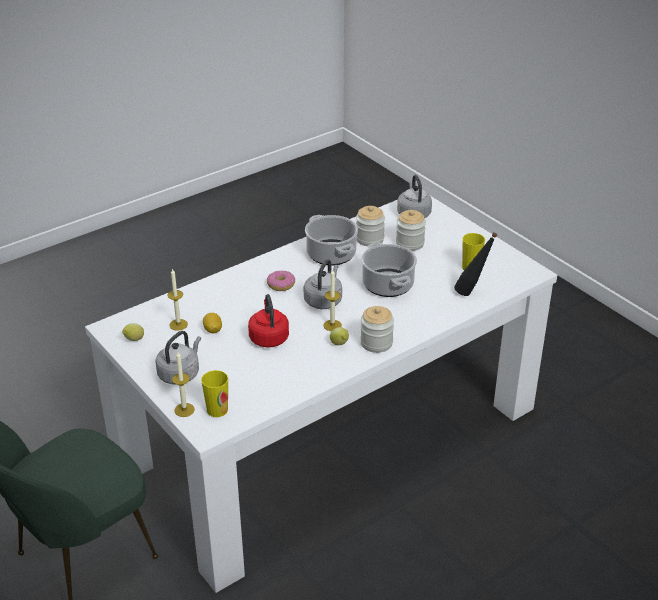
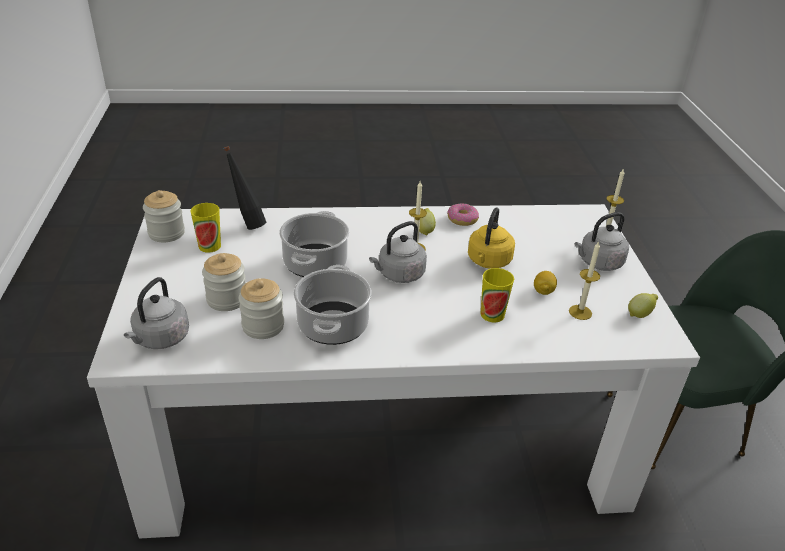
camera: 150 degrees left, 0 degrees up
(217, 410) = (575, 224): cup -> cup (492, 314)
(268, 337) = (488, 262): red kettle -> yellow kettle
(281, 285) = (429, 311): donut -> donut (462, 219)
(376, 343) = (390, 219): jar -> jar (166, 233)

